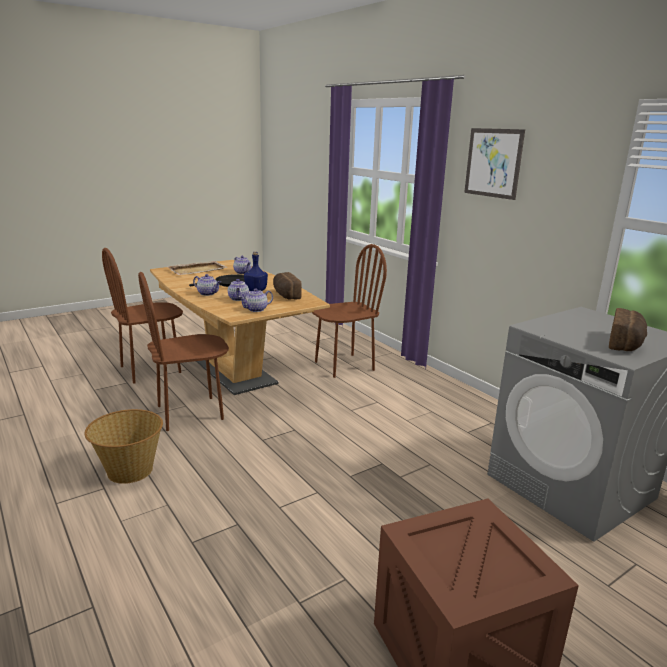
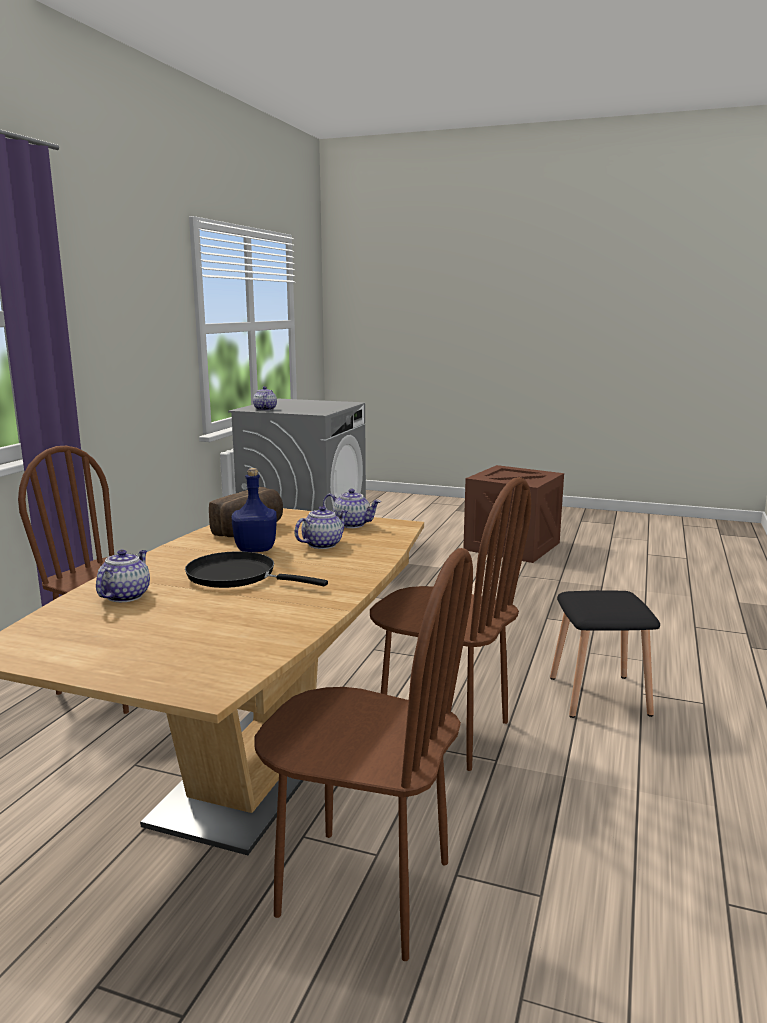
camera: 125 degrees left, 5 degrees down
(129, 471) = (600, 696): basket -> black stool
(198, 270) = (152, 646): beige tray -> none
(208, 293) = (332, 568): teapot -> teapot (265, 409)
(493, 163) = (89, 280): picture -> none
(626, 343) = (315, 403): bread -> none

